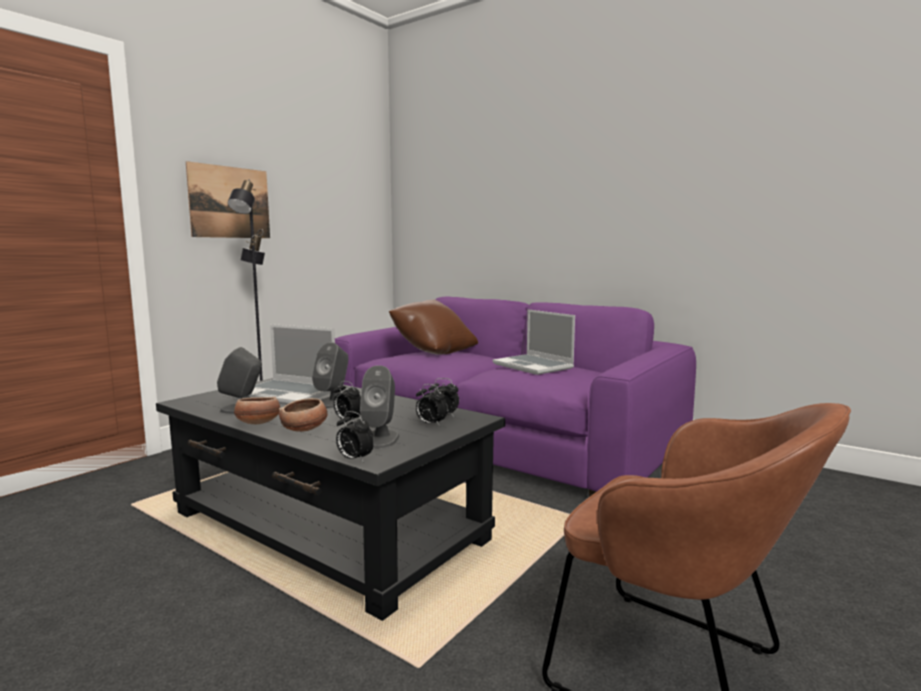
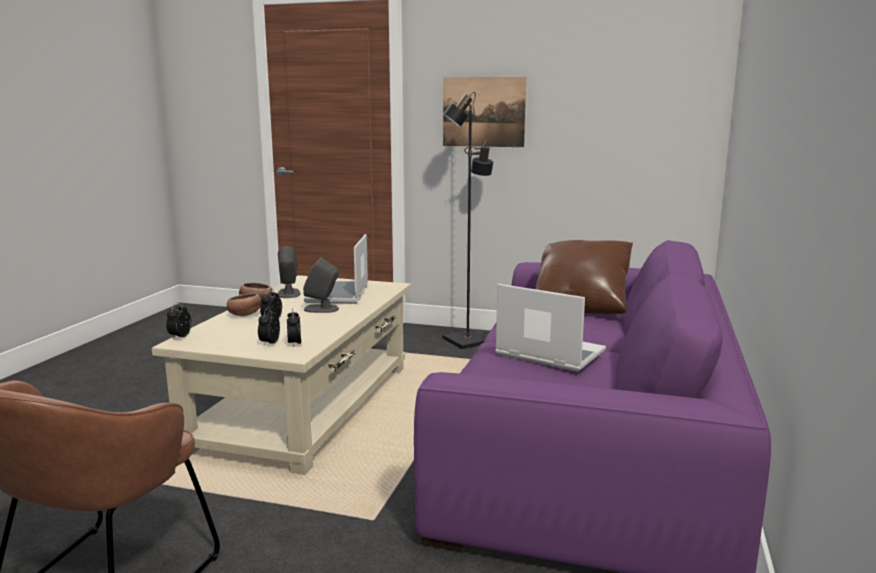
camera: 70 degrees right, 5 degrees up
(327, 527) = (304, 407): black coffee table -> beige coffee table
(380, 439) = (225, 336): grey speaker -> none
(534, 366) = (548, 353): laptop -> laptop turned 90 degrees clockwise

